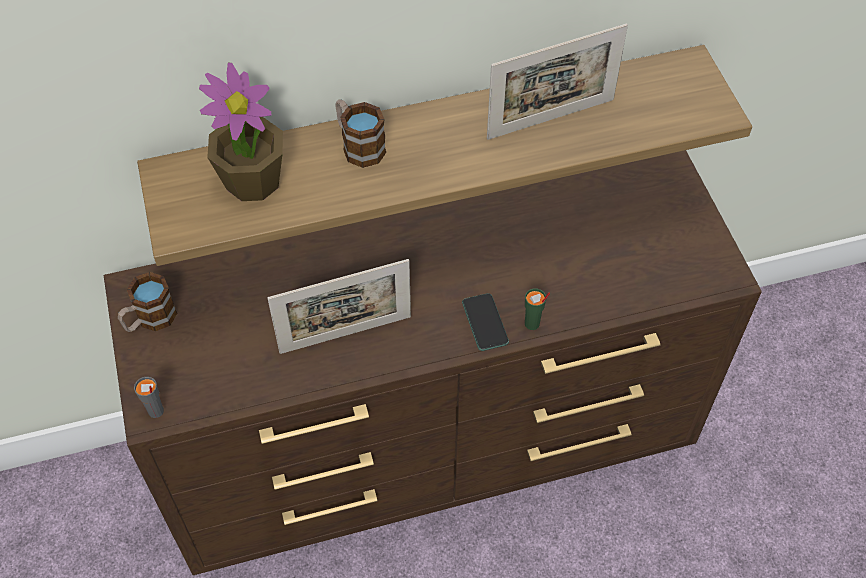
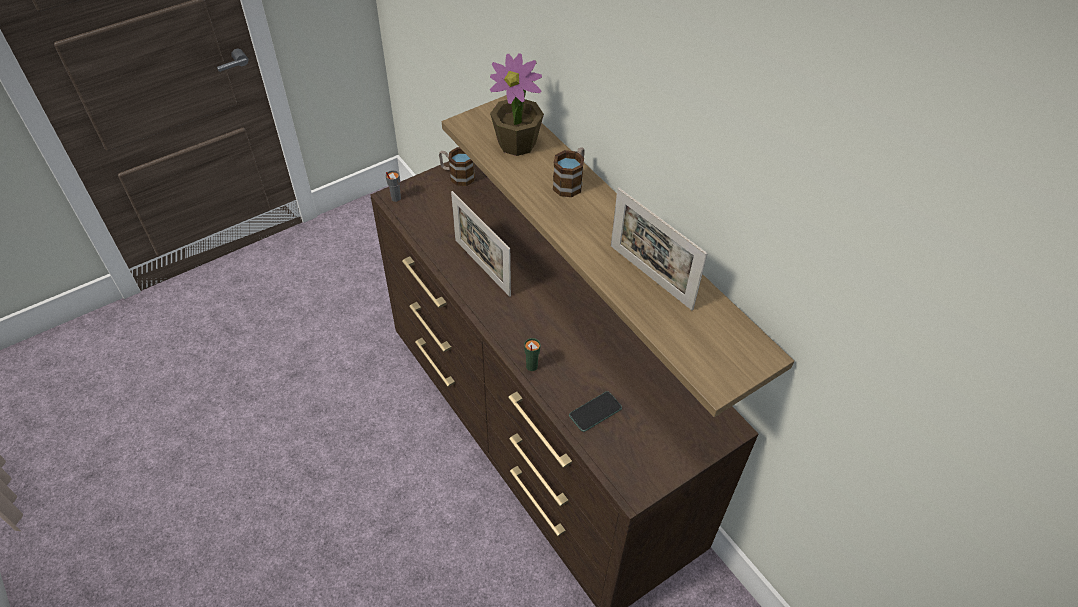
camera: 70 degrees right, 5 degrees down
(485, 323) = (521, 339): phone -> phone (595, 412)

